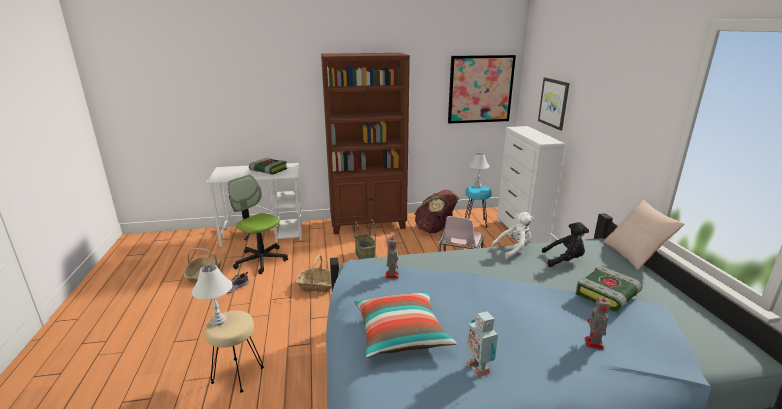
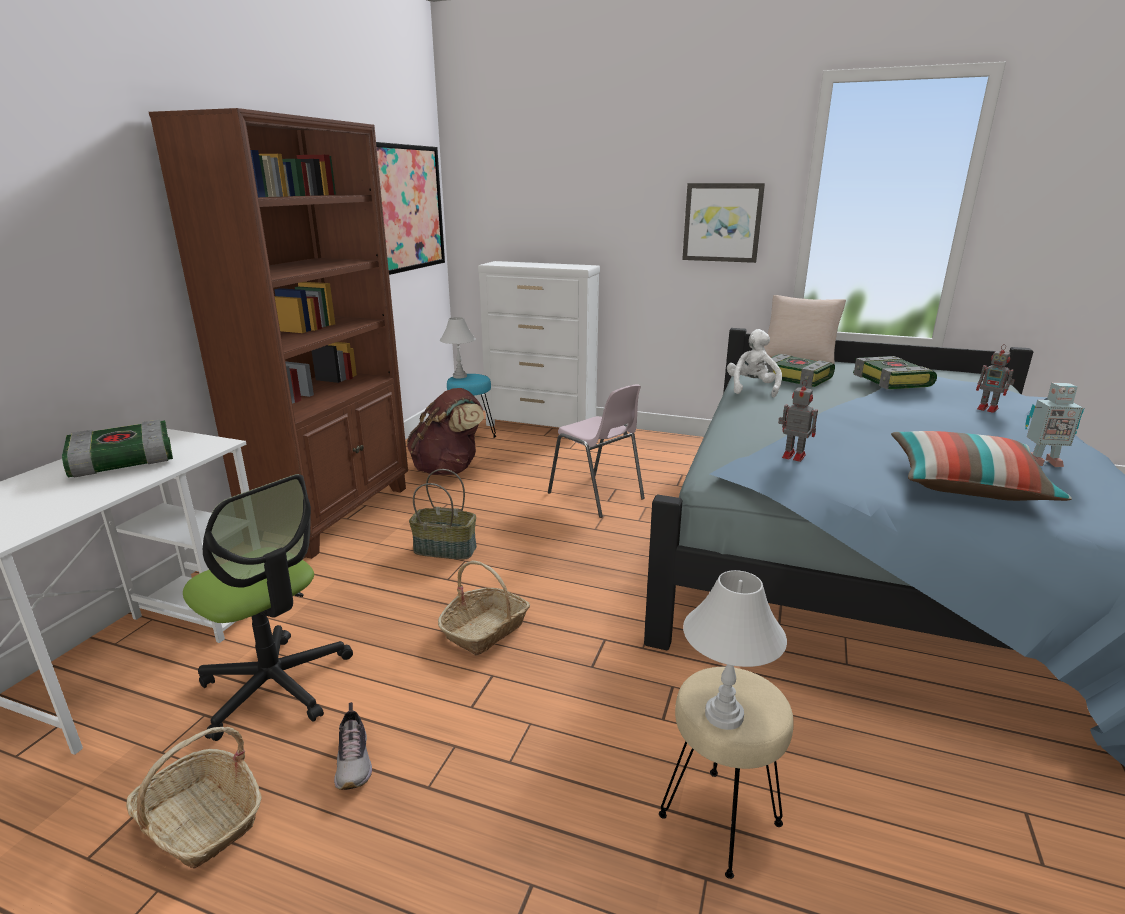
camera: 60 degrees left, 0 degrees up
(261, 260) = (276, 685): office chair -> office chair turned 120 degrees counterclockwise
(554, 103) = (548, 213): picture -> picture (722, 222)
(564, 260) = (796, 378): black plush toy -> book

